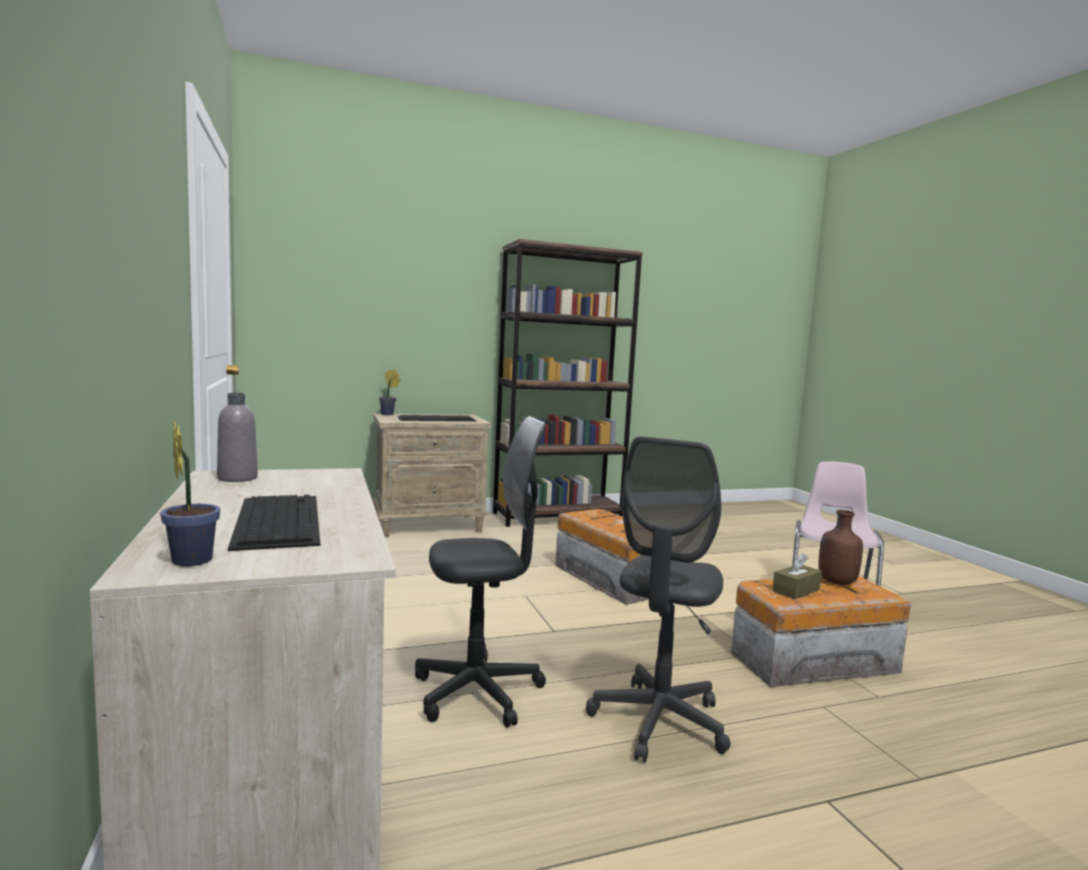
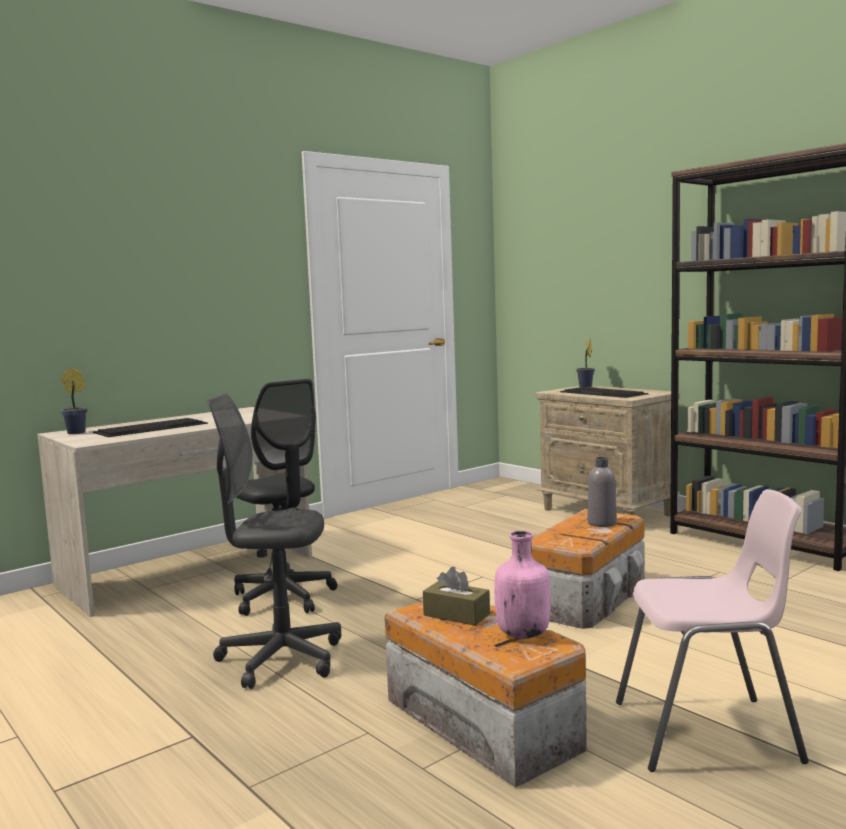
camera: 70 degrees right, 0 degrees up
(237, 478) = (240, 412): grey bottle -> grey bottle (602, 523)
(836, 582) = (523, 633): brown bottle -> pink bottle

